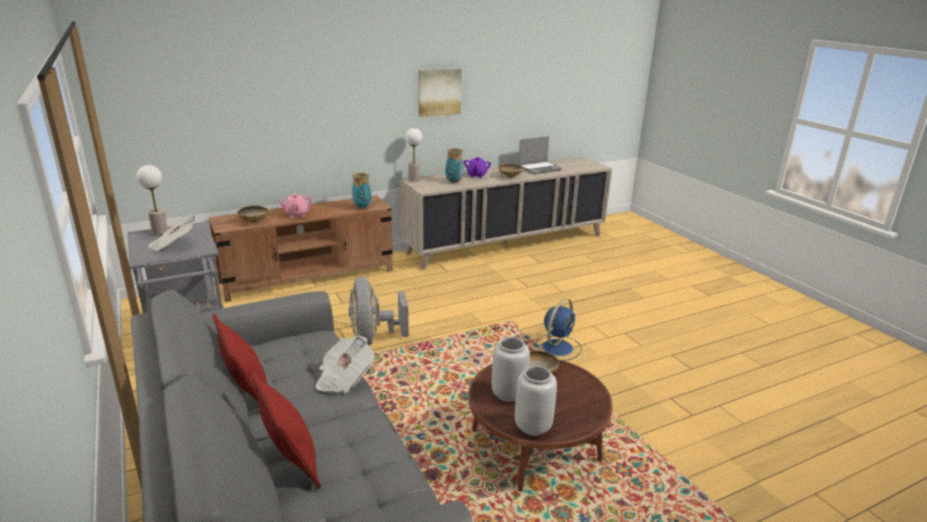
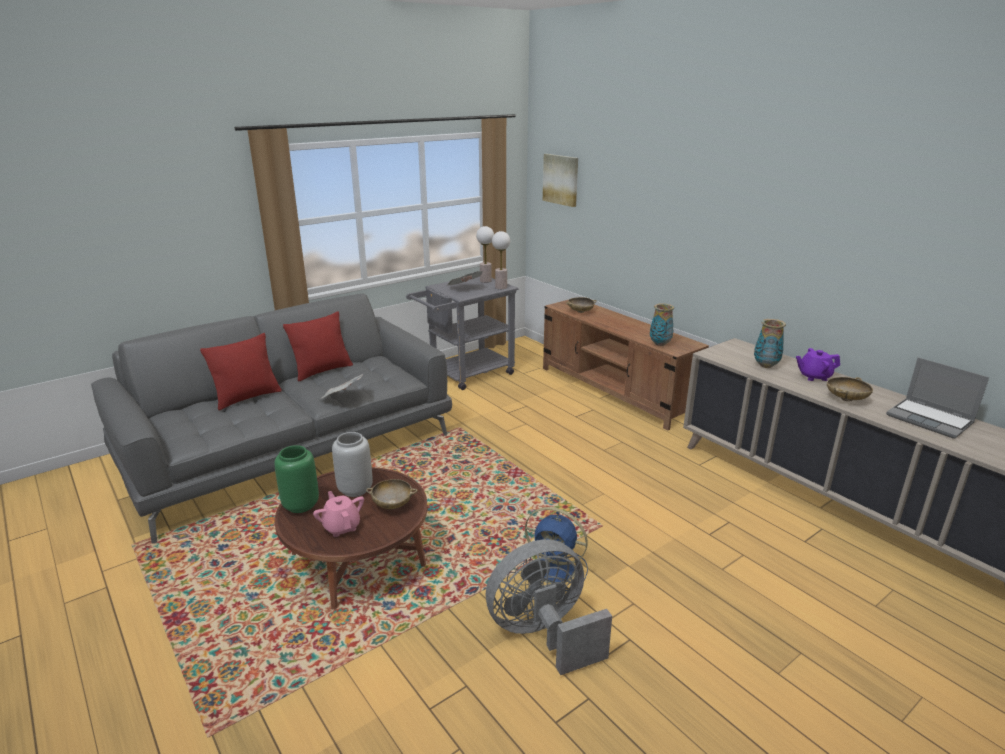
camera: 80 degrees right, 0 degrees up
(296, 214) = (612, 322): pink teapot -> pink teapot (341, 527)
(373, 338) = (516, 443): grey fan -> grey fan (544, 634)
(414, 179) = (742, 344): table lamp -> table lamp (501, 287)
(439, 92) = (813, 243): picture -> picture (561, 179)
(533, 426) = (301, 505): grey vase -> green vase

